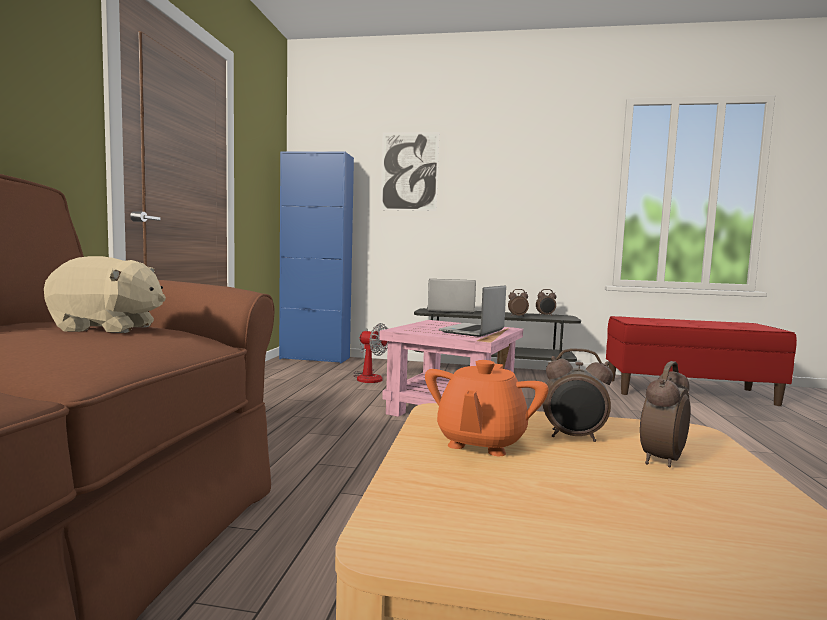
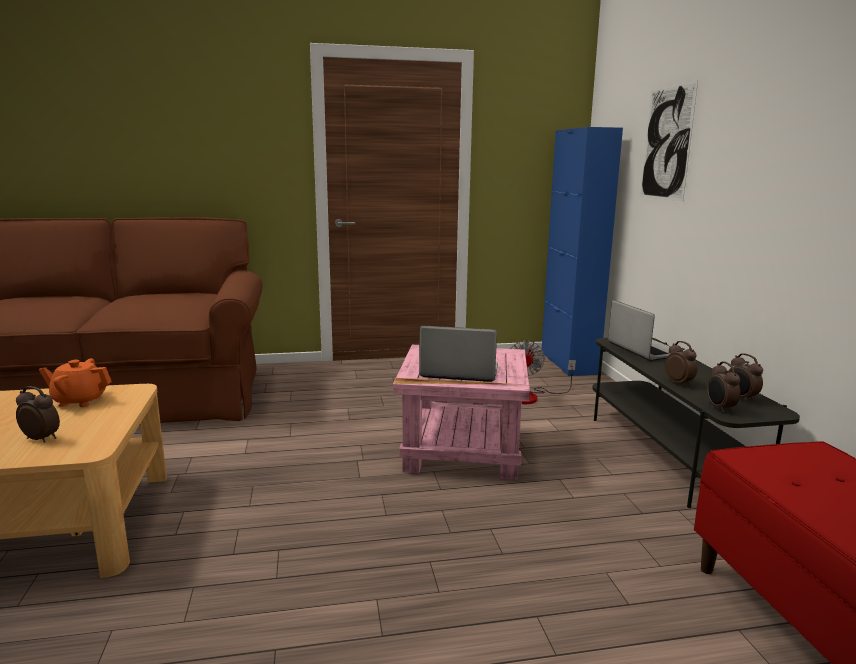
camera: 70 degrees right, 10 degrees up
(108, 328) = (172, 304): beige plush toy -> none
(573, 437) = (84, 419): alarm clock -> alarm clock (719, 408)

